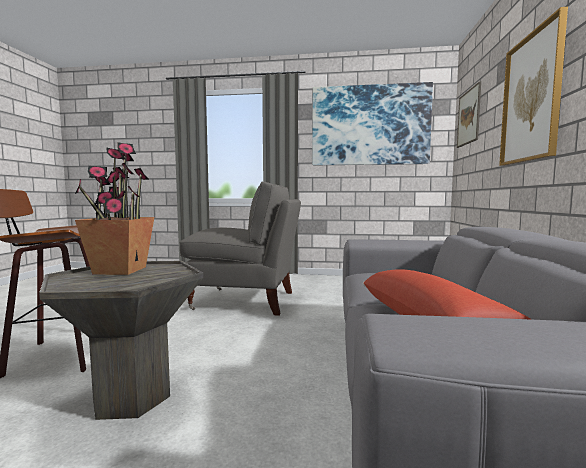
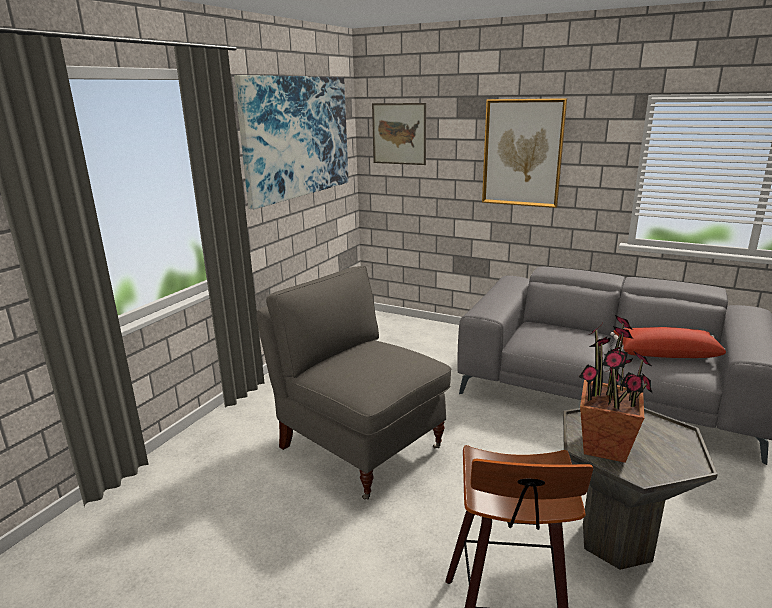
camera: 70 degrees left, 15 degrees up
(245, 301) = (358, 446): grey armchair -> grey armchair turned 75 degrees counterclockwise

